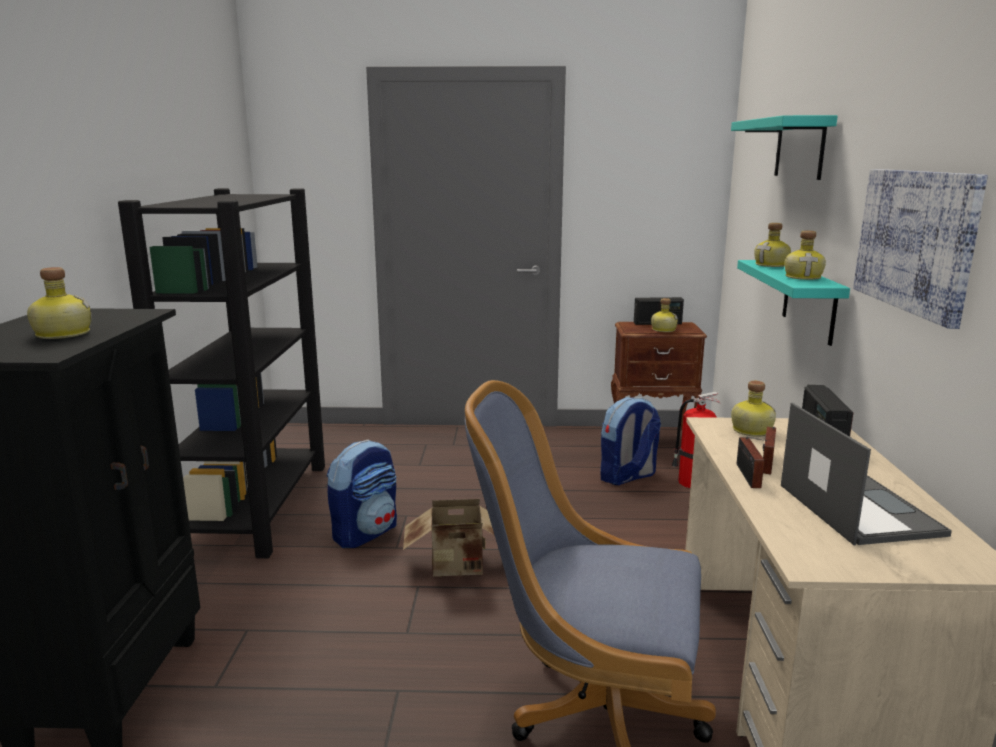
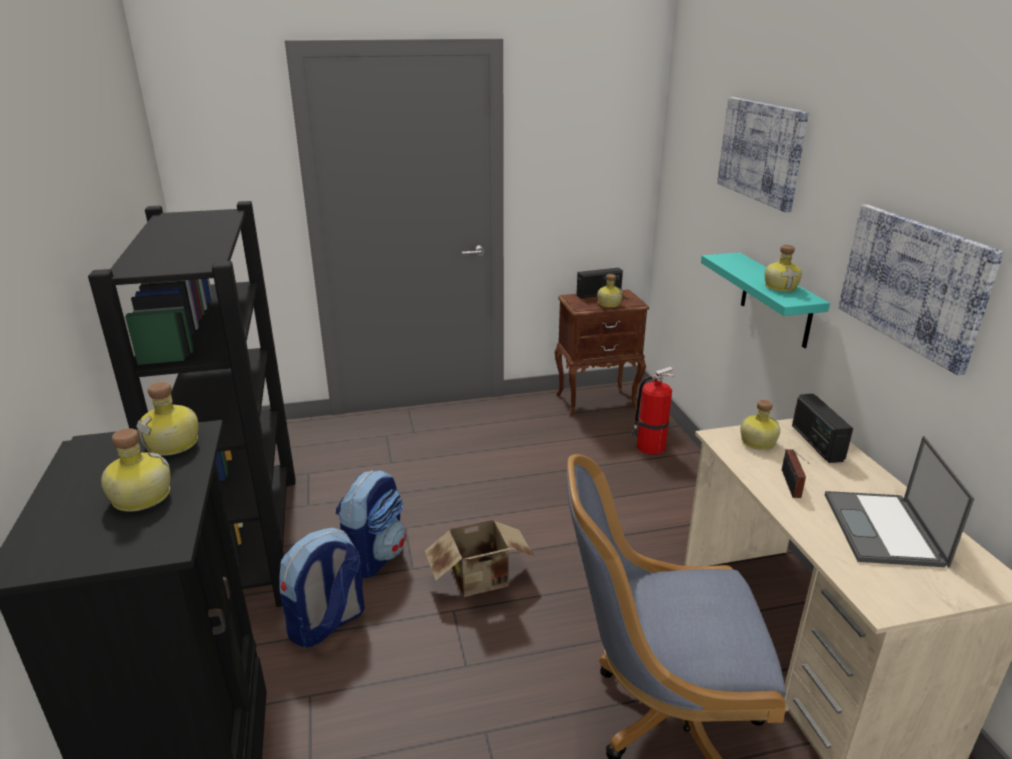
camera: 15 degrees left, 10 degrees up
(627, 477) = (591, 449): backpack -> backpack (327, 624)
(748, 477) = (785, 504): radio -> none
(772, 265) = (739, 264): bottle -> bottle (174, 444)
(799, 148) = (761, 151): turquoise shelf -> picture
(857, 508) = (884, 530): laptop -> laptop turned 150 degrees counterclockwise

